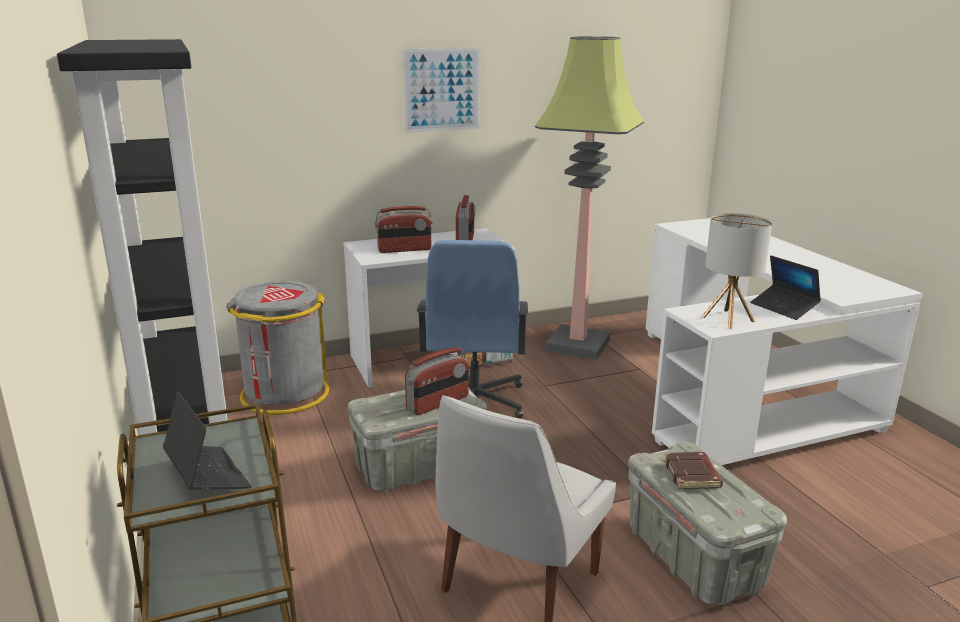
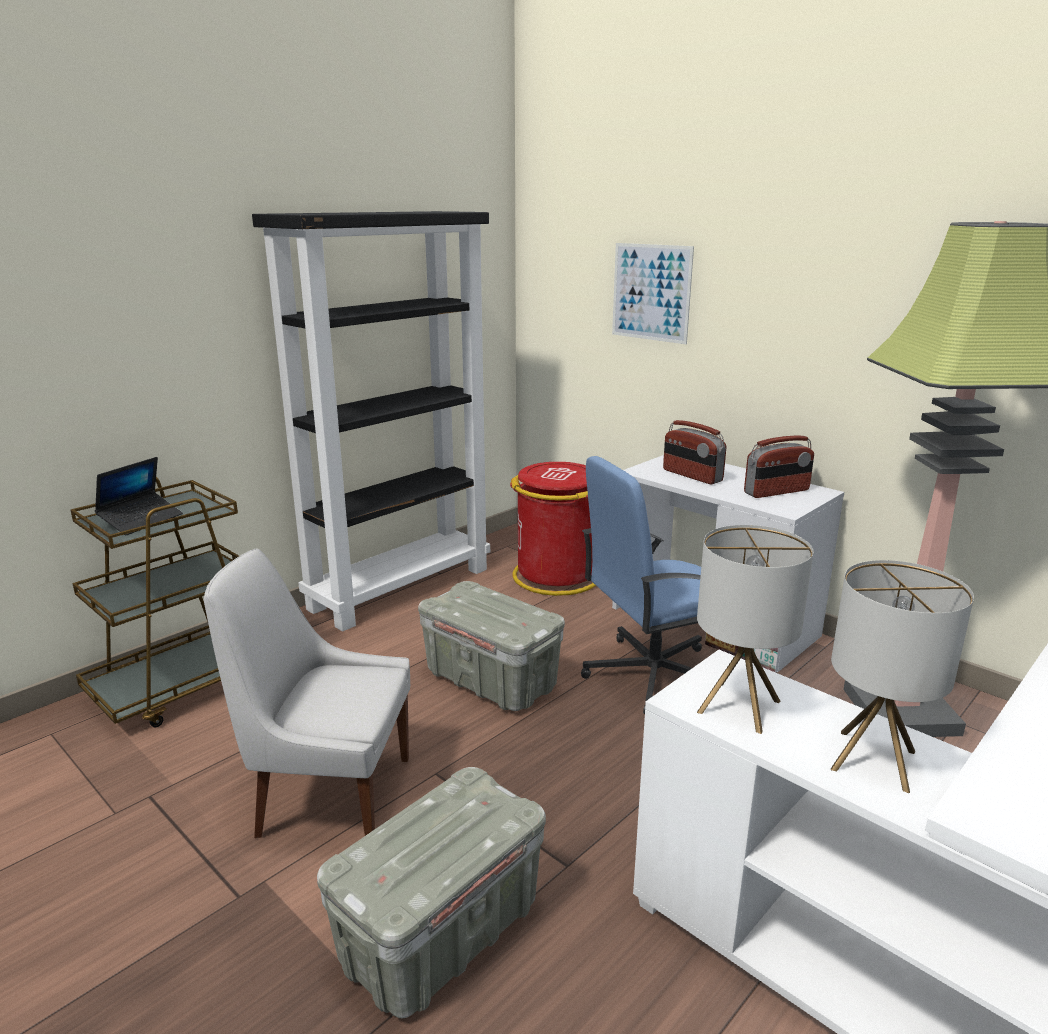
camera: 65 degrees right, 0 degrees up
(284, 394) = (555, 576): grey trash can -> red trash can
(438, 403) = (496, 619): radio -> none
(441, 90) = (813, 291): picture -> picture (651, 292)
(693, 475) = (451, 824): brown book -> none
(784, 308) = (873, 760): laptop -> table lamp

